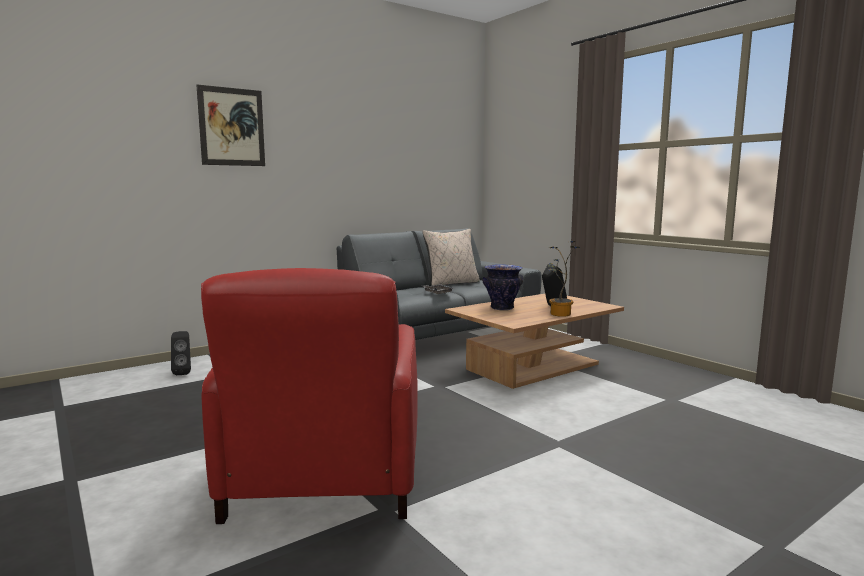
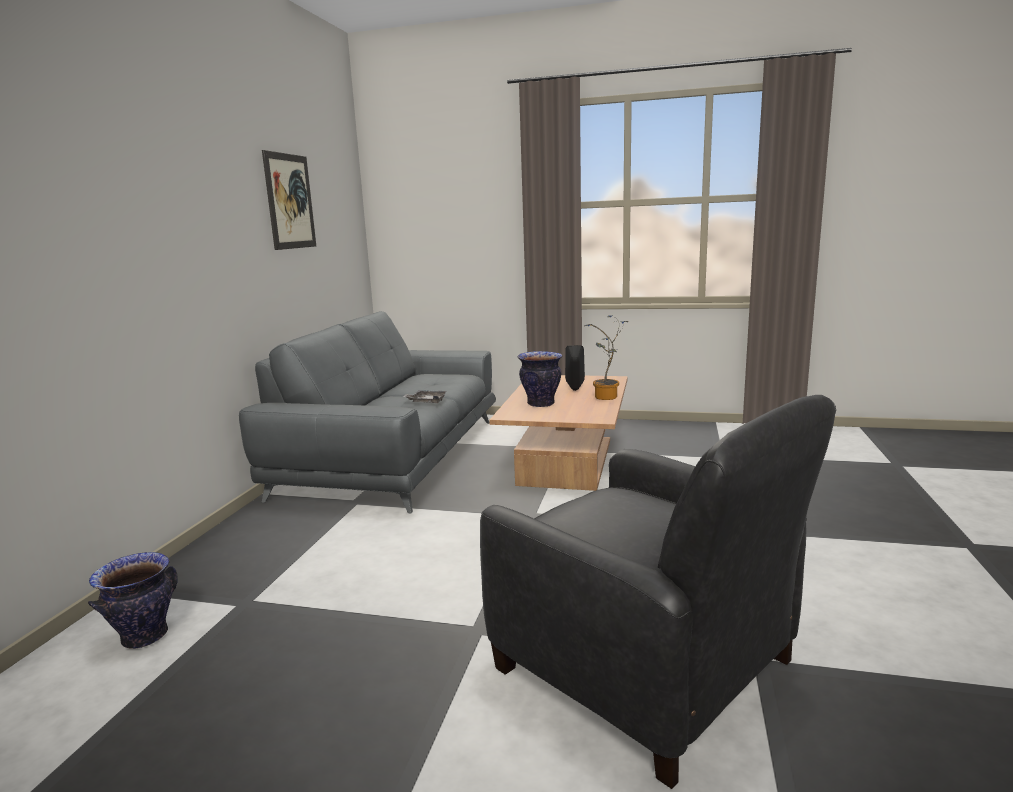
camera: 40 degrees left, 5 degrees up
(183, 373) = (144, 636): black speaker -> vase
(232, 127) = (94, 180): picture -> picture (290, 201)
(323, 477) = (646, 667): red armchair -> black armchair
(452, 283) = (403, 385): beige pillow -> none

